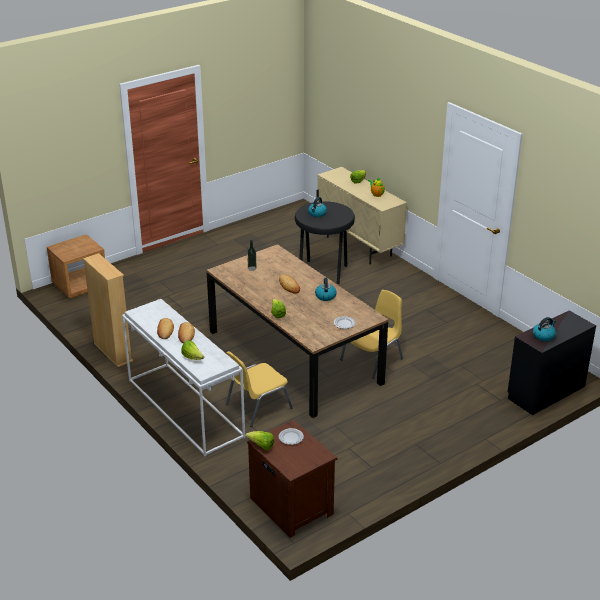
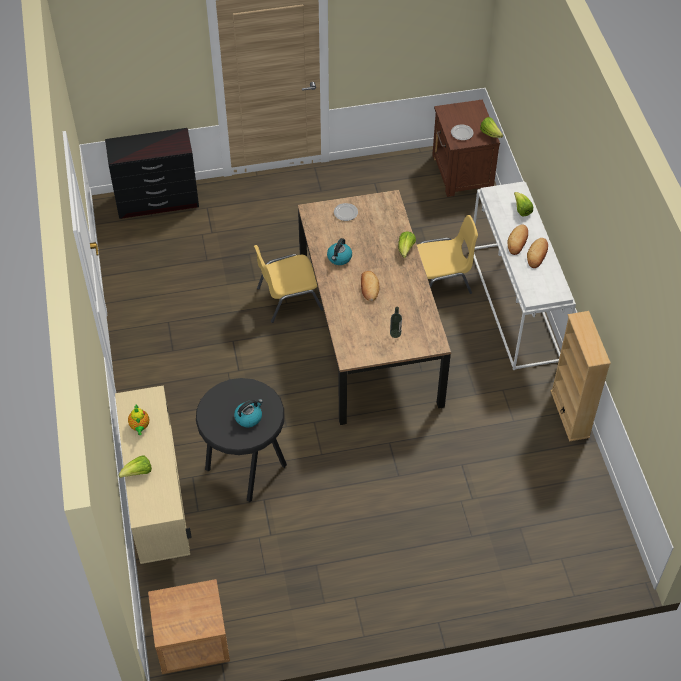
camera: 155 degrees left, 20 degrees up
(80, 285) = (585, 570): brown nightstand -> brown nightstand (192, 642)
(543, 336) = (165, 143): kettle -> none

